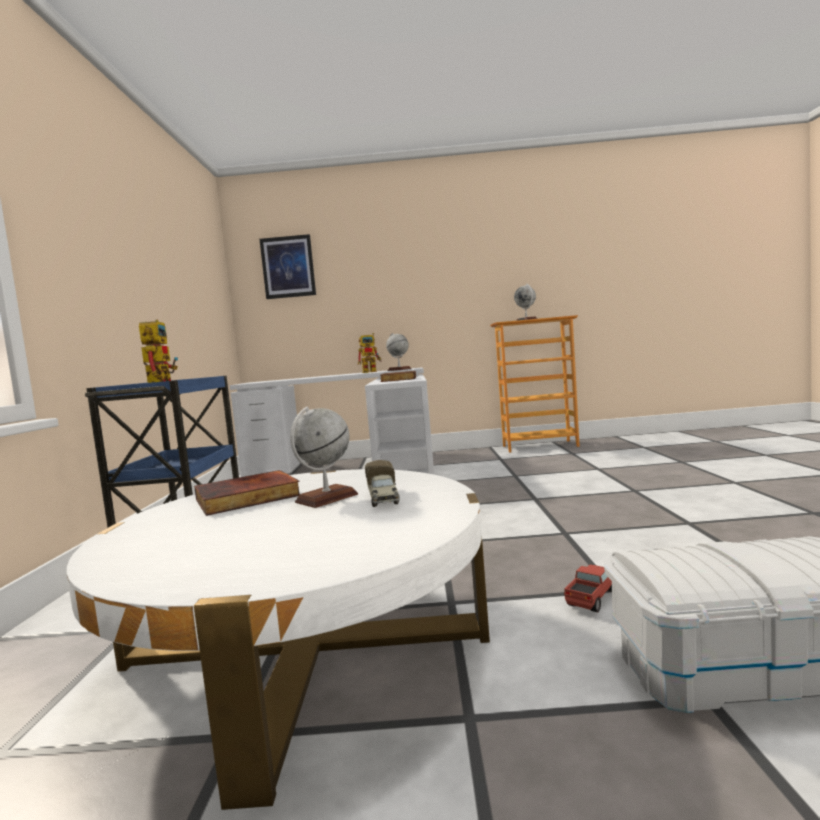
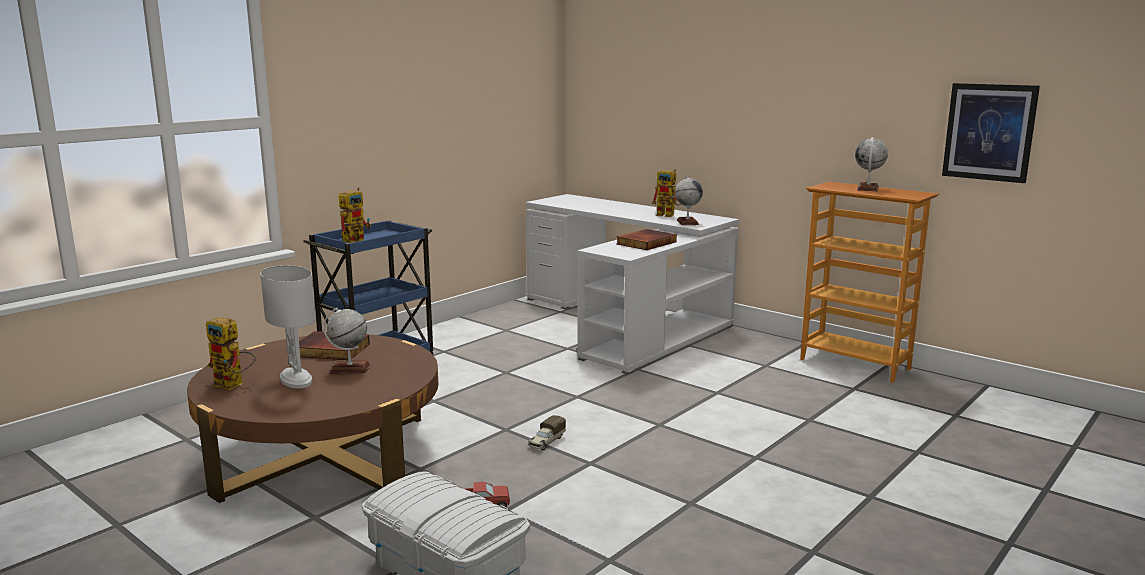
camera: 40 degrees right, 10 degrees up
(197, 561) = (234, 385): none -> toy robot
(288, 267) = (616, 68): picture -> picture (989, 132)
(288, 524) = (296, 380): none -> white table lamp
(306, 647) = (324, 454): white coffee table -> brown coffee table
(383, 498) = (363, 382): toy truck -> toy truck (546, 442)

